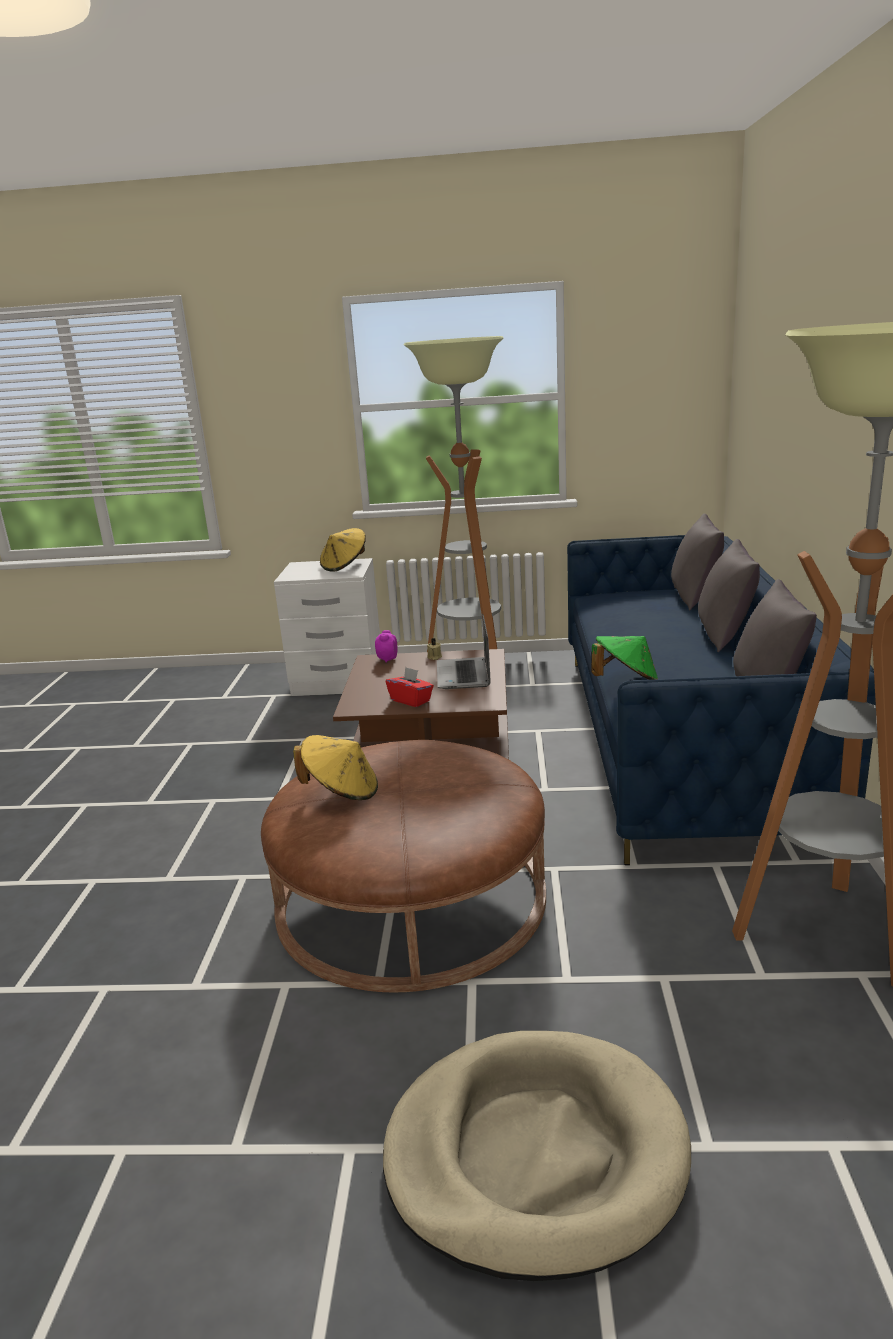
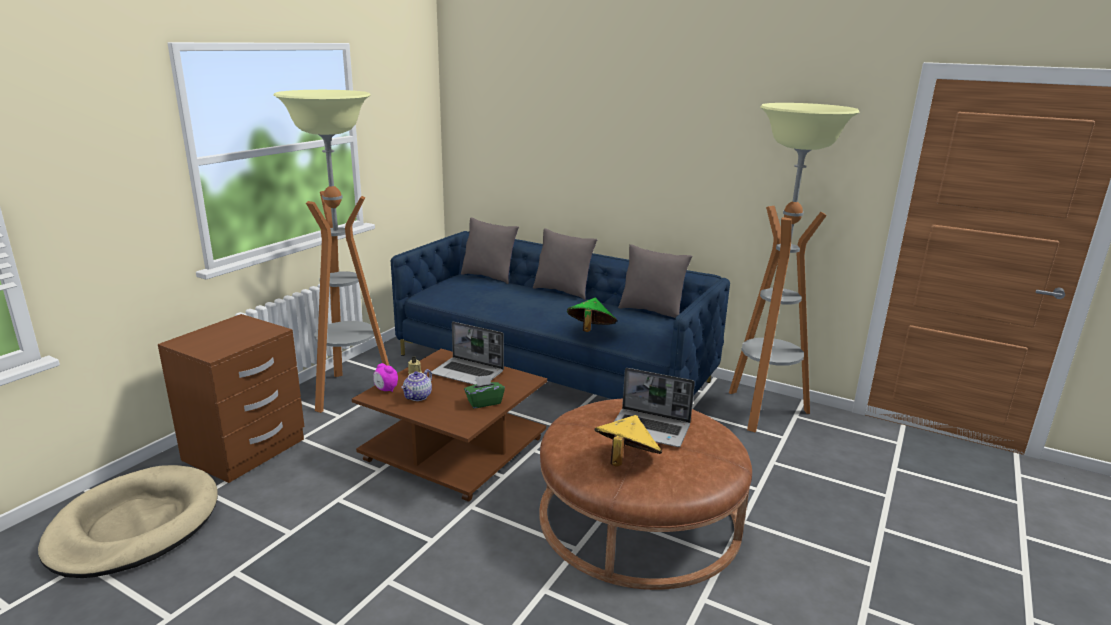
camera: 65 degrees left, 0 degrees up
(338, 682) = (246, 450): white nightstand -> brown nightstand
(344, 566) = (239, 327): yellow hat -> none
(388, 674) = (418, 397): none -> teapot
(411, 700) = (484, 402): red tissue box -> green tissue box
(427, 788) = (651, 429): none -> laptop
(535, 1154) = (882, 545): beige dog bed -> beige dog bed (134, 525)

